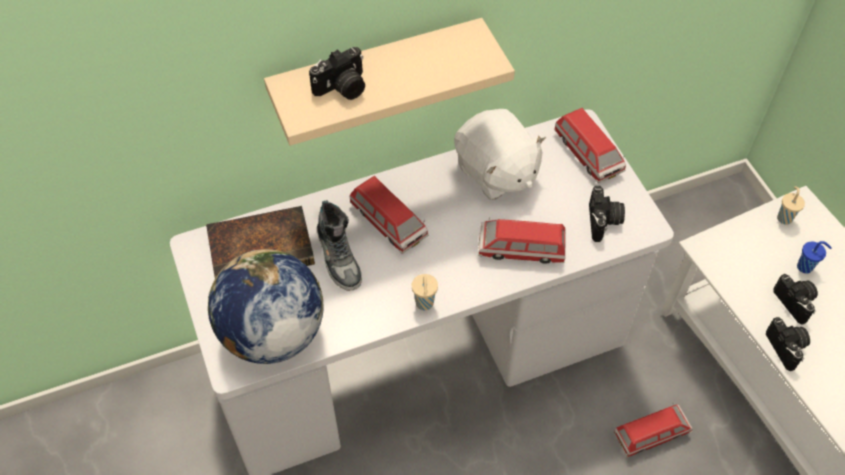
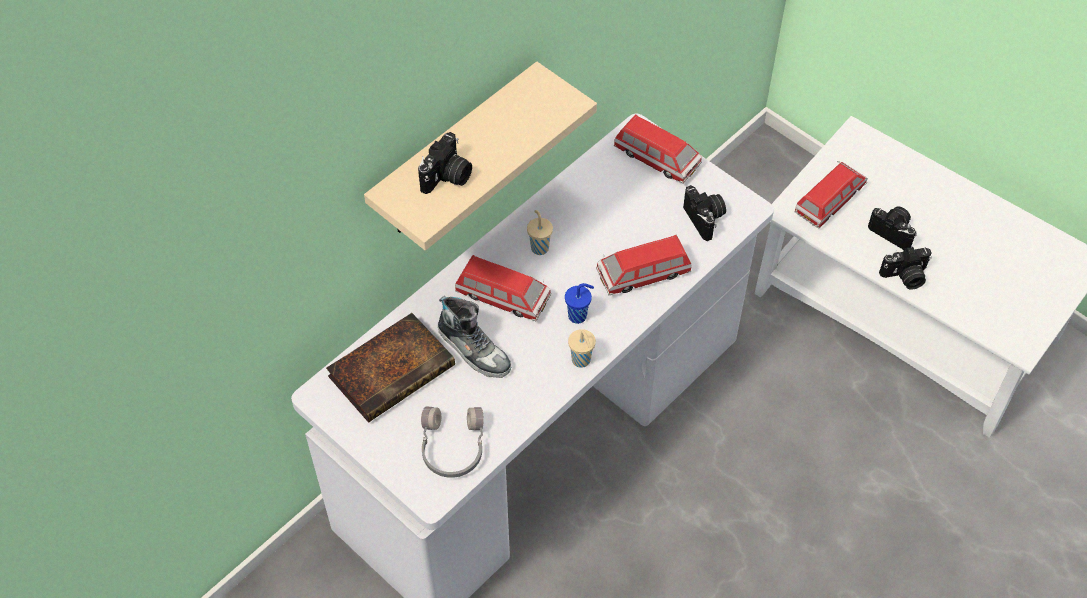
camera: 25 degrees left, 0 degrees up
(272, 334) = (452, 447): globe -> grey headphones
(496, 172) = (579, 209): white plush toy -> none
(651, 434) = (801, 416): toy car -> toy car (829, 201)
(784, 217) = (846, 154): beige cup -> beige cup (539, 247)
(787, 348) = (905, 277): camera -> camera turned 120 degrees clockwise
(805, 267) = (886, 195): blue cup -> blue cup (578, 316)

